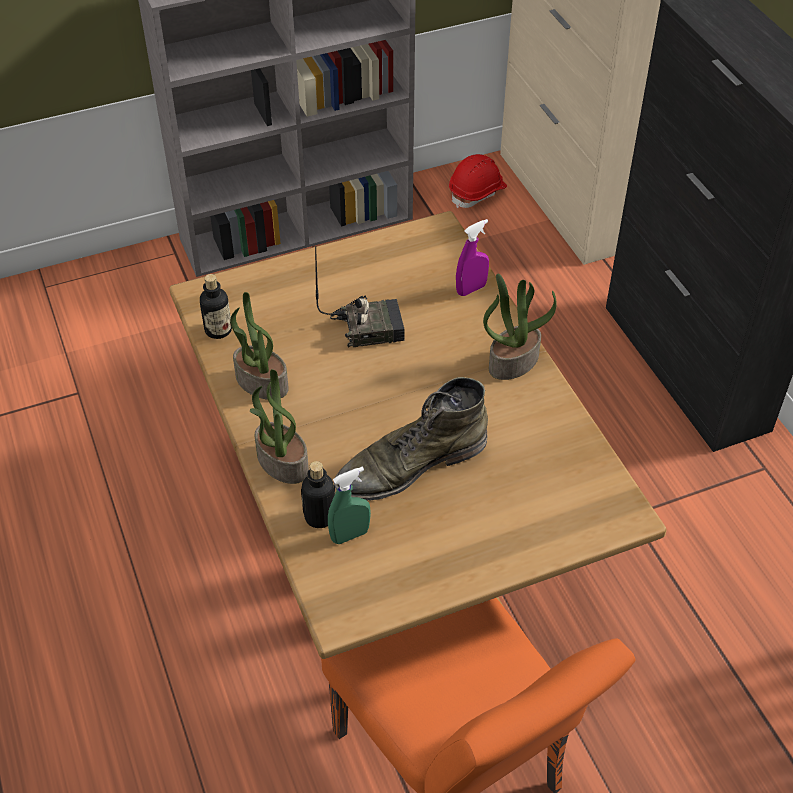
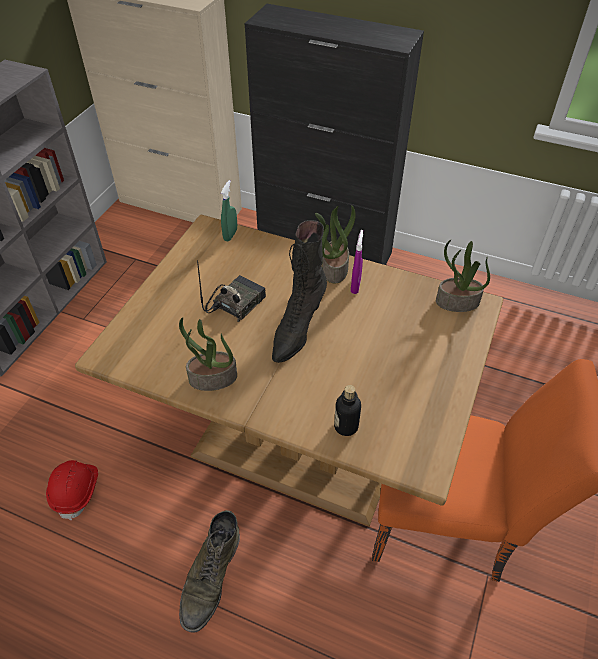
camera: 45 degrees left, 0 degrees up
(218, 330) = (144, 368): bottle -> none
(281, 463) = (285, 414): potted plant -> potted plant (457, 302)
(350, 535) = (375, 422): green spray bottle -> green spray bottle (230, 235)
(393, 395) = (297, 329): none -> black boot
(410, 464) = (354, 359): green boot -> green boot (210, 578)
(471, 289) = (265, 247): purple spray bottle -> purple spray bottle (355, 286)
(477, 192) = (128, 227): red hard hat -> red hard hat (76, 491)

